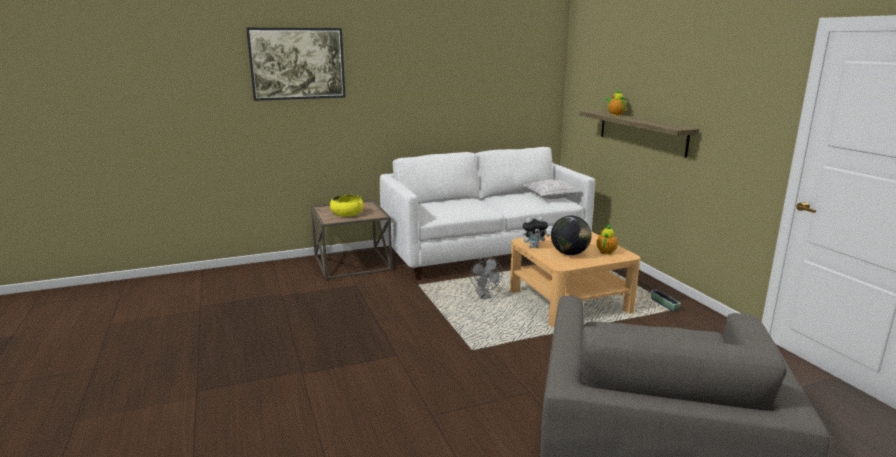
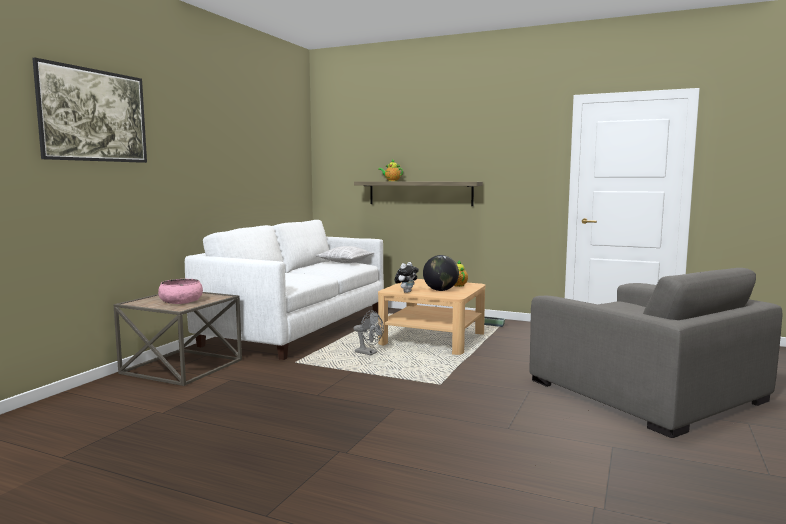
camera: 45 degrees left, 10 degrees down
(347, 213) = (181, 301): yellow bowl -> pink bowl

